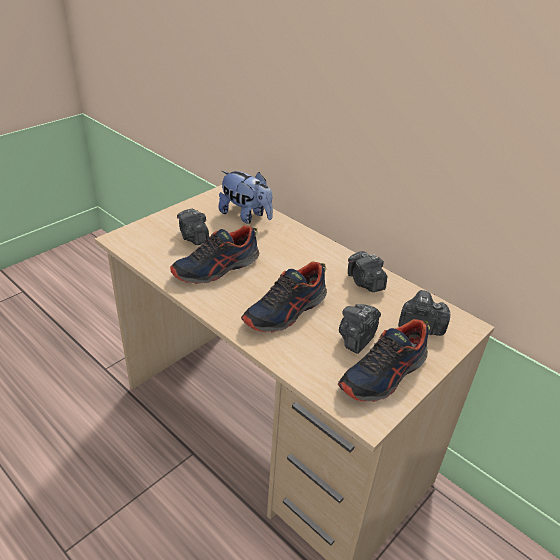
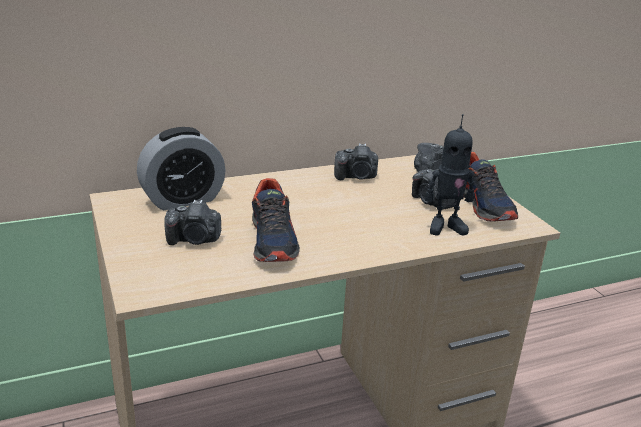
camera: 65 degrees left, 10 degrees down
(246, 216) = (183, 200): plush toy -> alarm clock
(286, 311) = (375, 222): shoe -> none
(312, 355) = (445, 227): none -> toy robot

